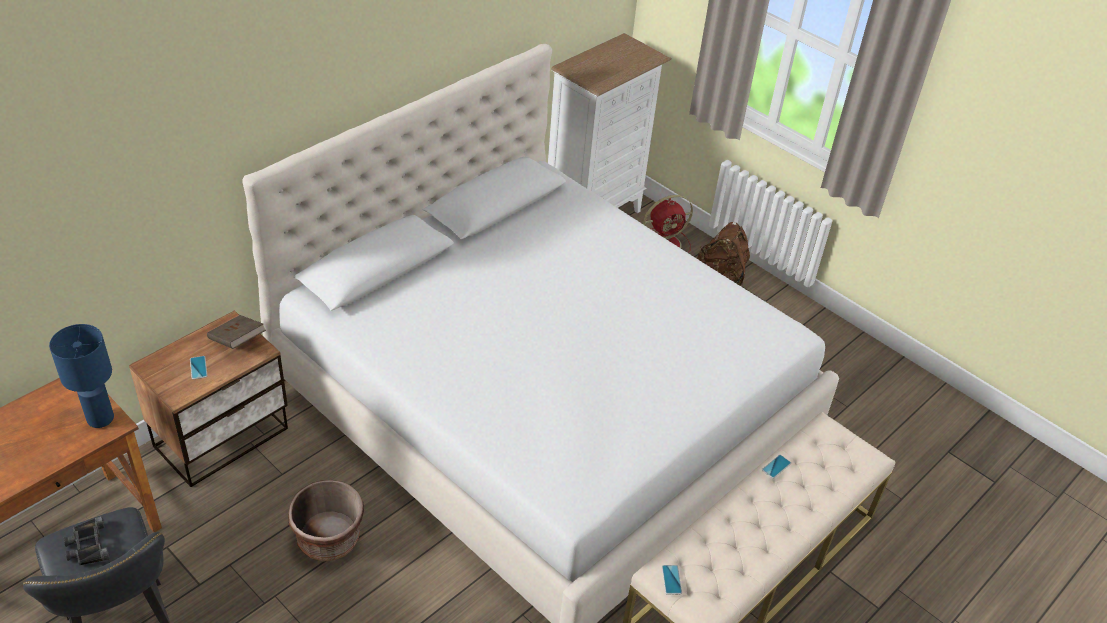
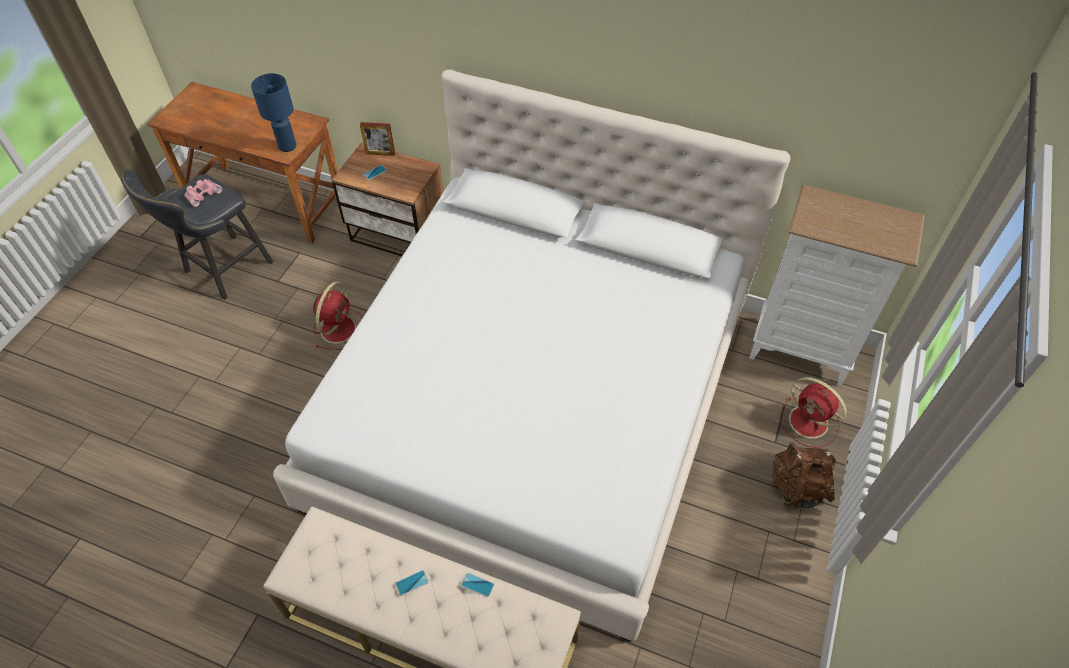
camera: 70 degrees right, 10 degrees up
(87, 546) = (202, 194): black binoculars -> pink binoculars
(168, 353) = (380, 153): none -> picture frame
(237, 341) = (410, 179): brown book -> none
(329, 539) = (339, 328): brown planter -> red fan
(671, 580) = (311, 535): phone -> phone (412, 583)

